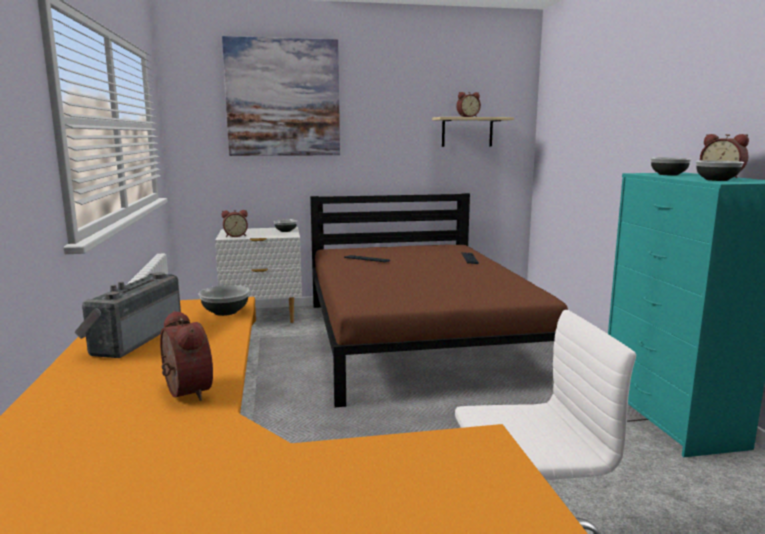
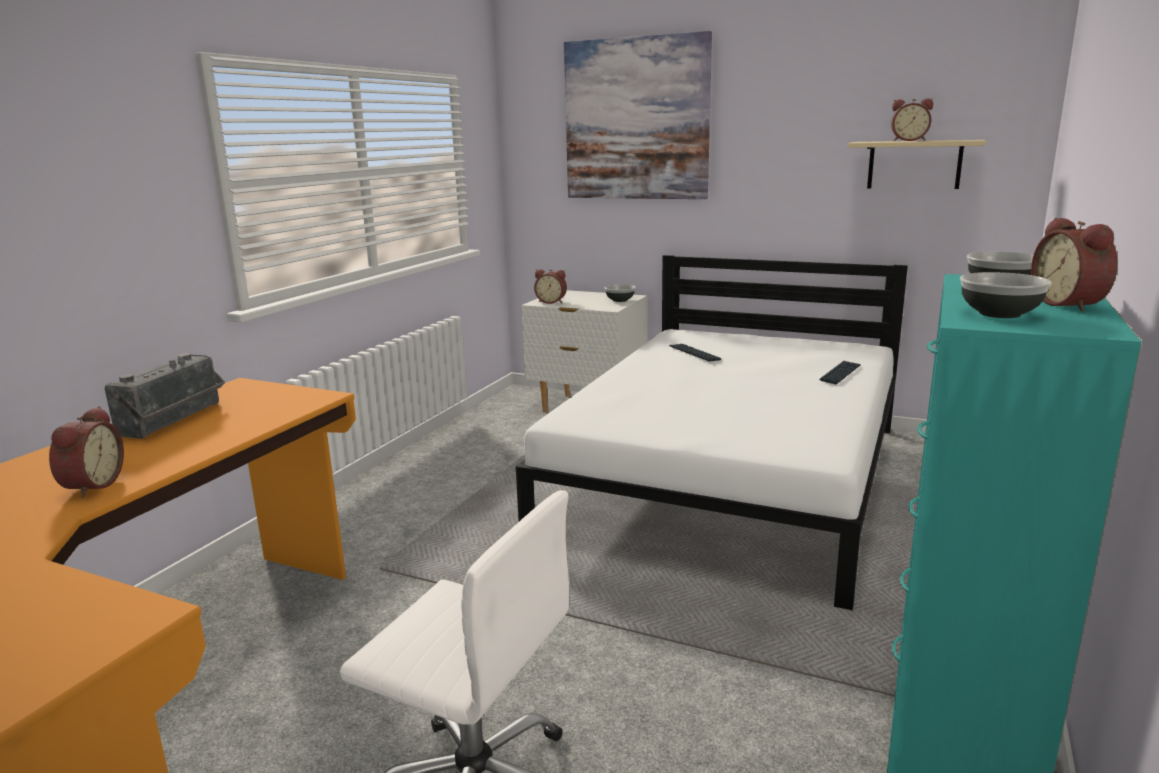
camera: 35 degrees right, 5 degrees up
(133, 338) = (175, 420): radio -> radio turned 150 degrees clockwise
(226, 312) = (291, 407): bowl -> none
(416, 340) = (731, 479): brown bed -> white bed

